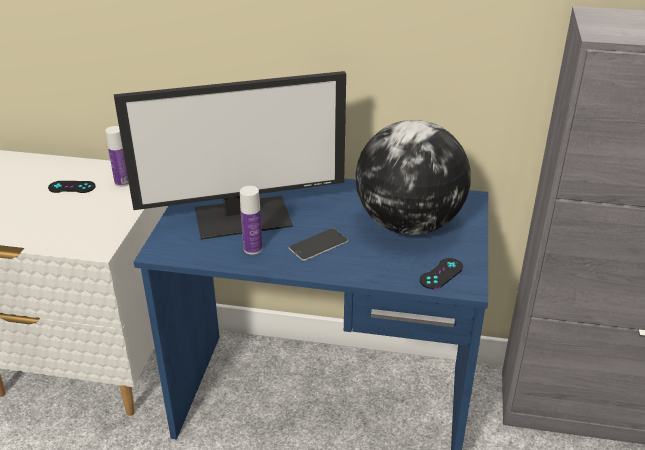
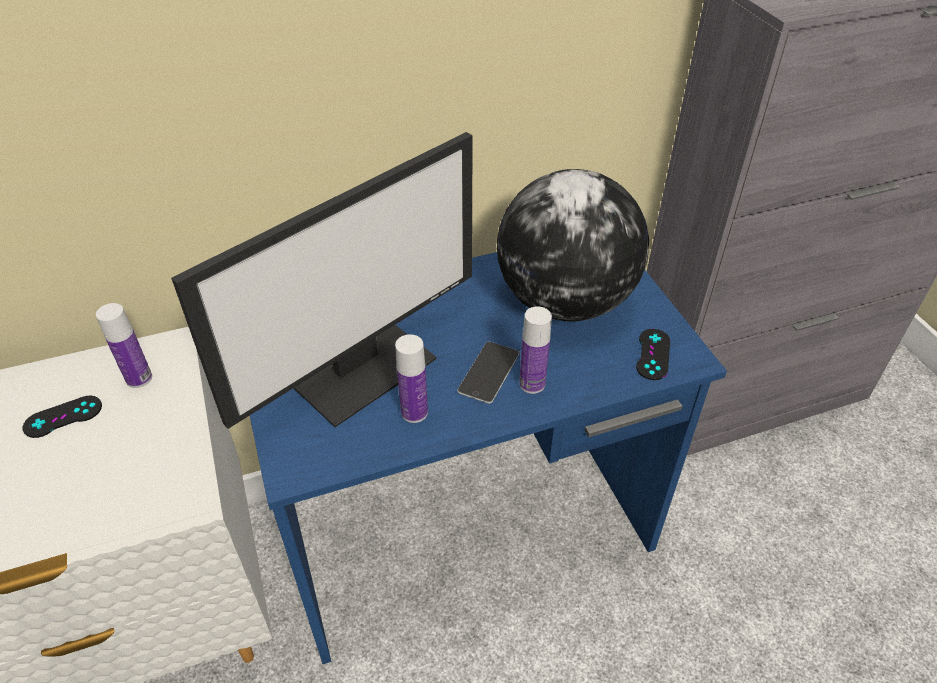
camera: 30 degrees left, 10 degrees up
(340, 260) = (532, 384): none -> bottle

